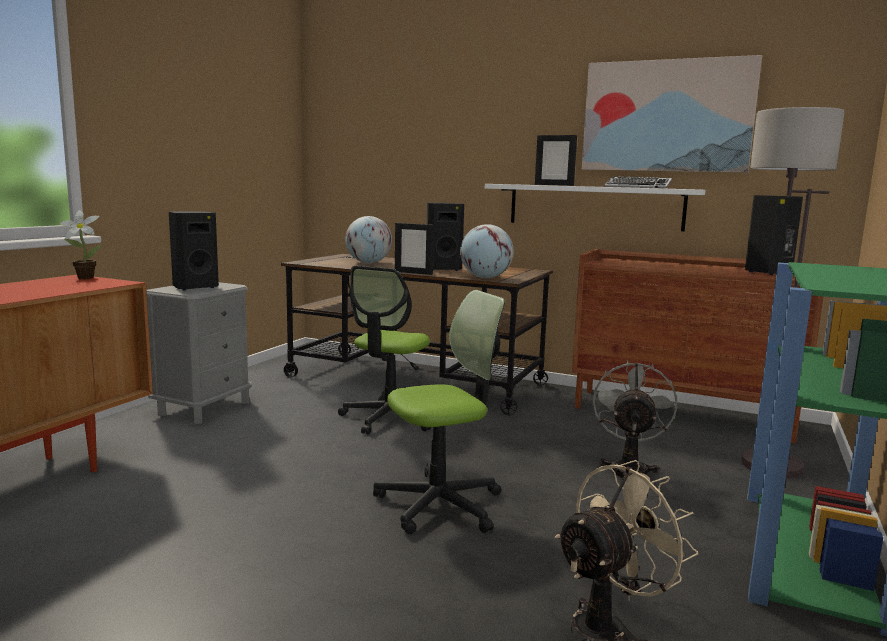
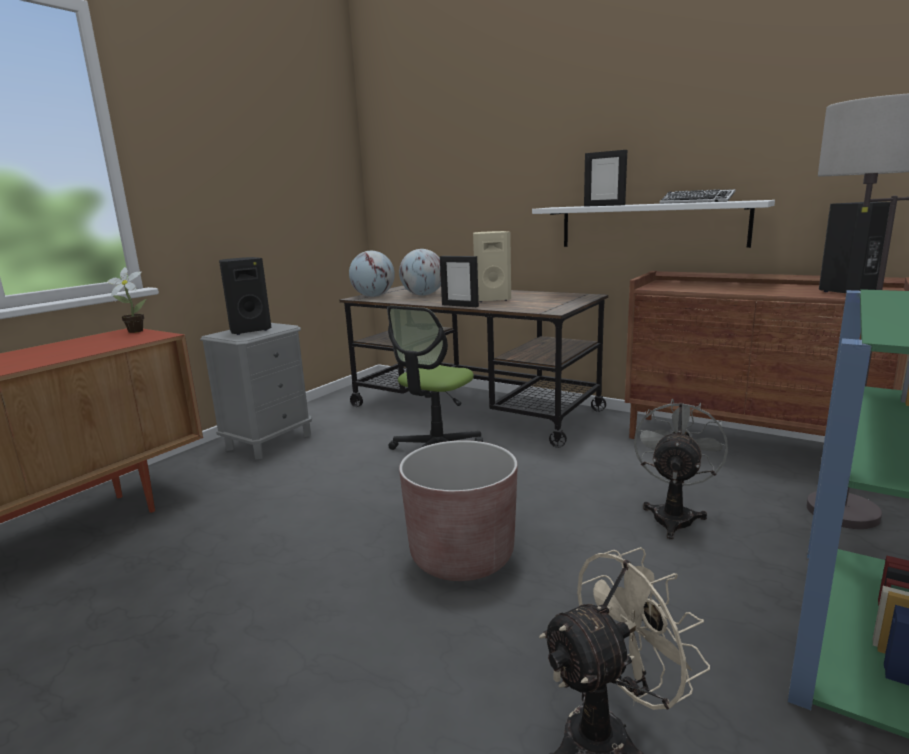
camera: 10 degrees right, 5 degrees up
(440, 504) = (462, 556): office chair -> brown planter
(442, 269) = (492, 299): black speaker -> beige speaker
(485, 278) = (530, 308): globe -> globe (373, 296)
(666, 116) = (729, 119): picture -> none

